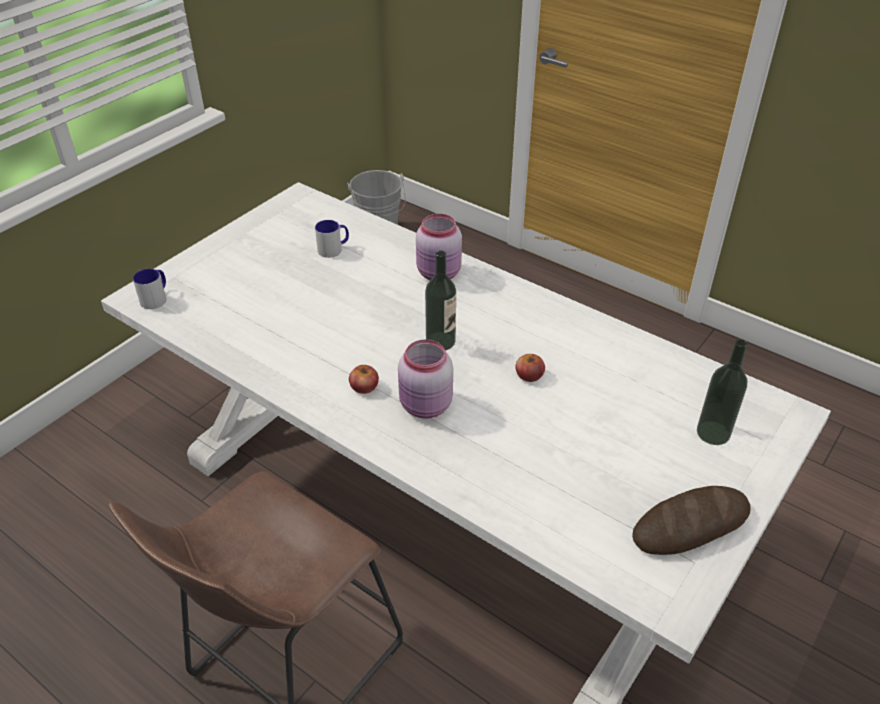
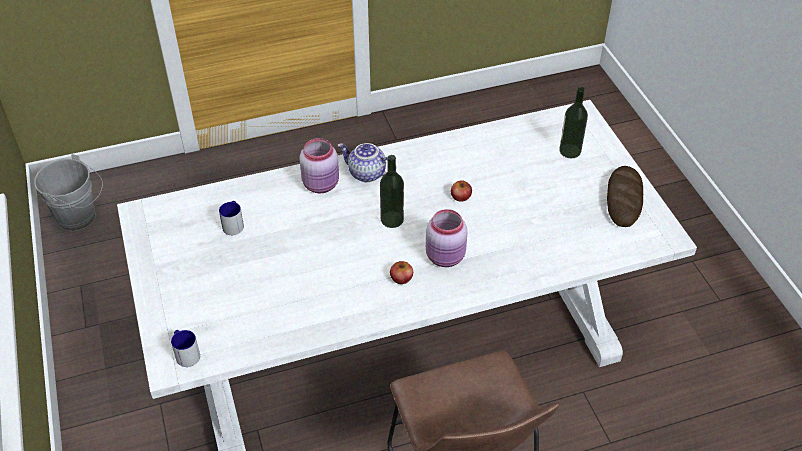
camera: 55 degrees left, 5 degrees up
(485, 294) = (366, 174): none -> teapot

